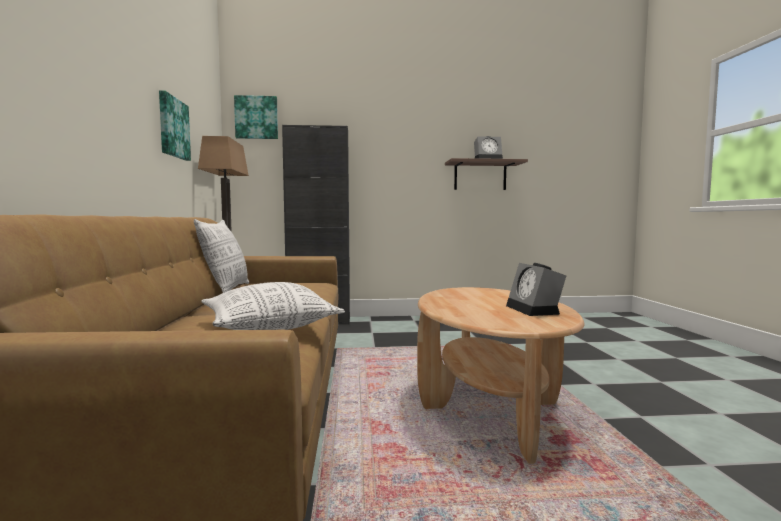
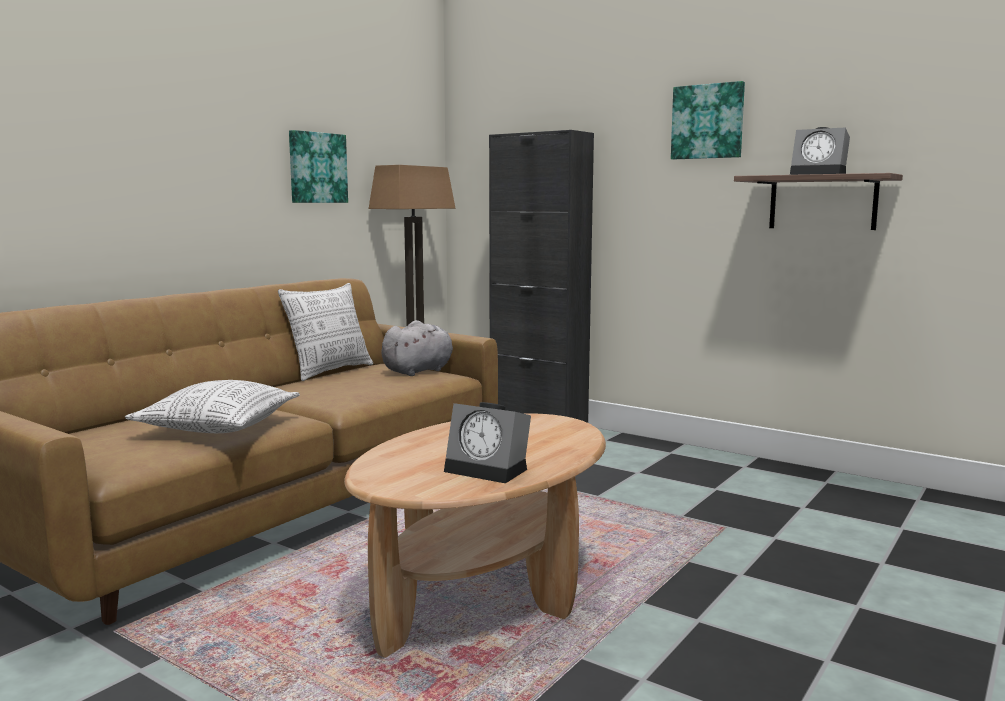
camera: 40 degrees right, 5 degrees up
(256, 118) = (482, 120): picture -> picture (708, 122)
(294, 282) = (420, 371): none -> grey plush toy
(535, 310) = (490, 469): alarm clock -> alarm clock turned 90 degrees counterclockwise

